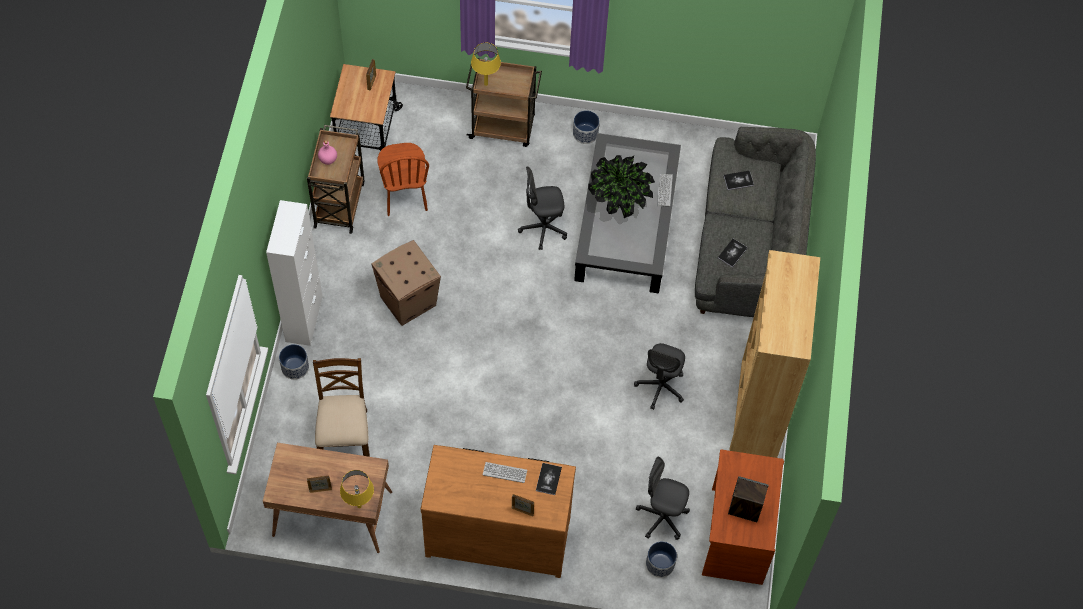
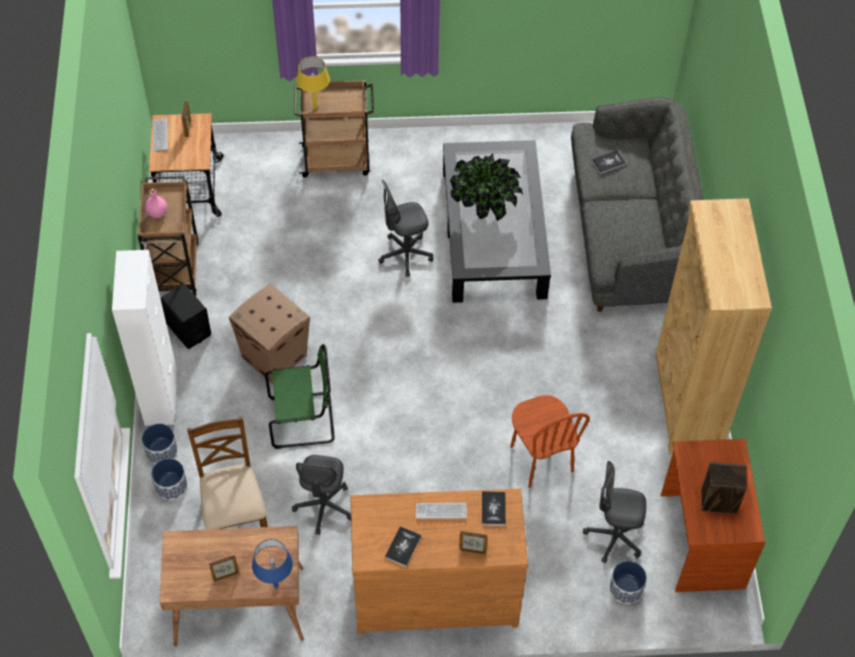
camera: 10 degrees left, 5 degrees down
(339, 262) = (188, 329): none -> black speaker
(359, 506) = (275, 585): yellow table lamp -> blue table lamp
(404, 196) = (246, 248): brown chair -> brown chair (541, 459)
(421, 363) = (304, 420): none -> green chair
(585, 134) = (427, 151): planter -> planter (171, 486)
(660, 387) = (575, 396): grey office chair -> grey office chair (324, 507)
(664, 190) = (530, 188): keyboard -> keyboard (160, 135)
(732, 253) = (622, 236): book -> book (403, 547)

